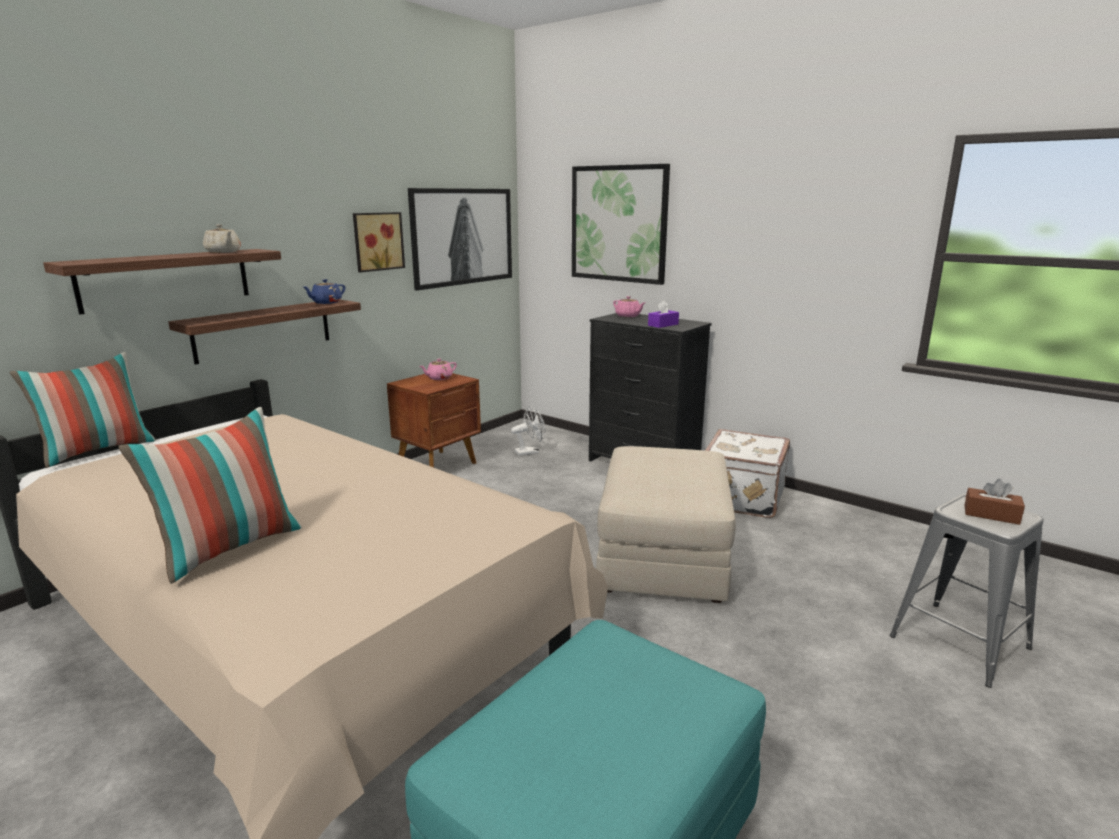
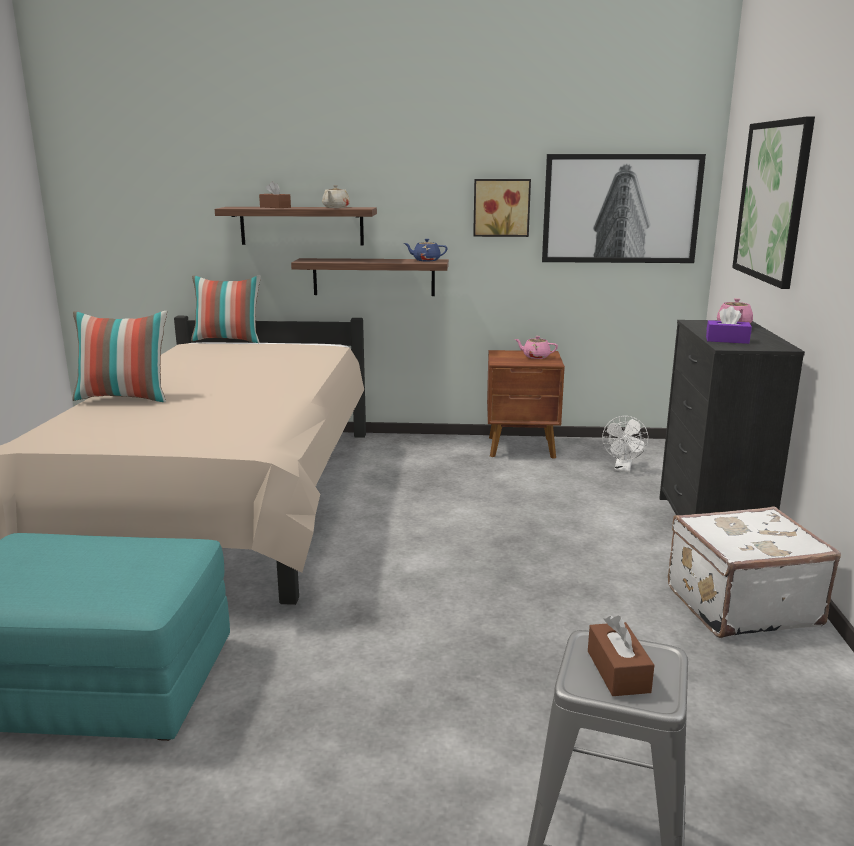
camera: 55 degrees right, 0 degrees up
(141, 257) = (275, 207): none -> brown tissue box
(530, 452) = (623, 469): white fan -> white fan turned 75 degrees clockwise
(663, 556) = (520, 596): beige ottoman -> none

